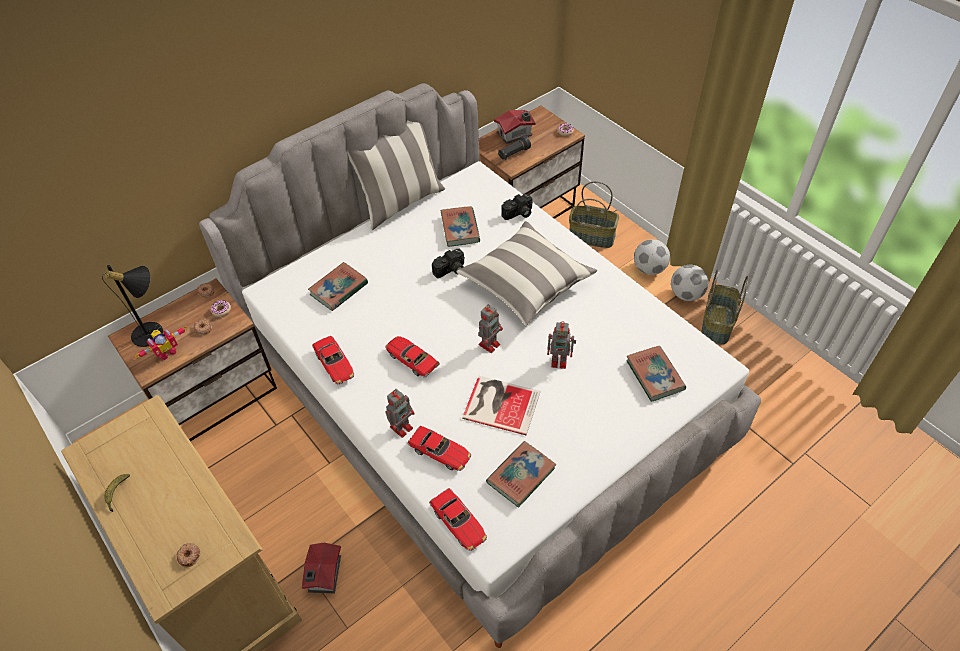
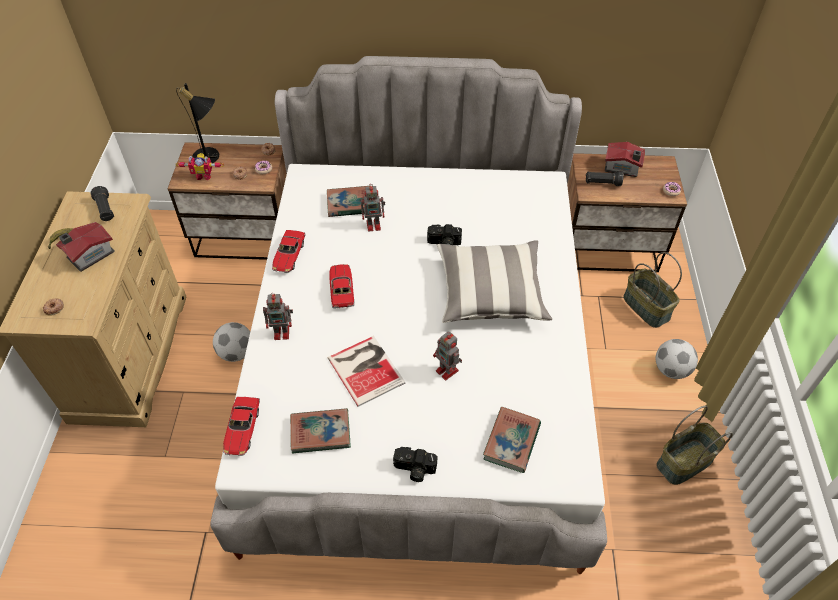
camera: 40 degrees right, 0 degrees up
(129, 438) = (105, 210): none -> black flashlight
(323, 575) = (187, 409): toy house -> toy house (89, 255)
(400, 202) = (465, 167): pillow -> none
(440, 452) = (286, 370): toy car -> none
(460, 229) = (487, 216): book -> none
(490, 344) = (410, 319): toy robot -> toy robot (374, 225)
(518, 214) = (548, 234): camera -> camera (414, 470)
(686, 295) = (682, 416): football -> football (236, 353)

